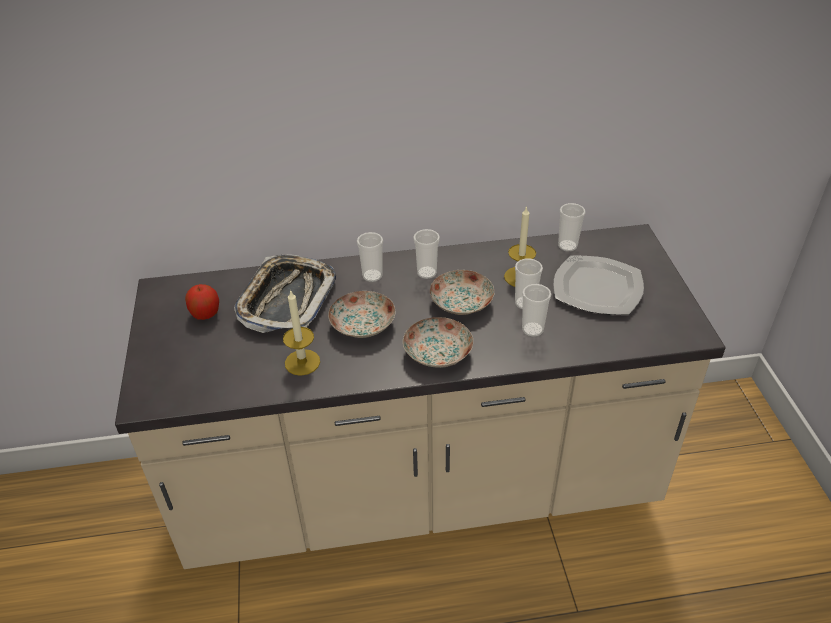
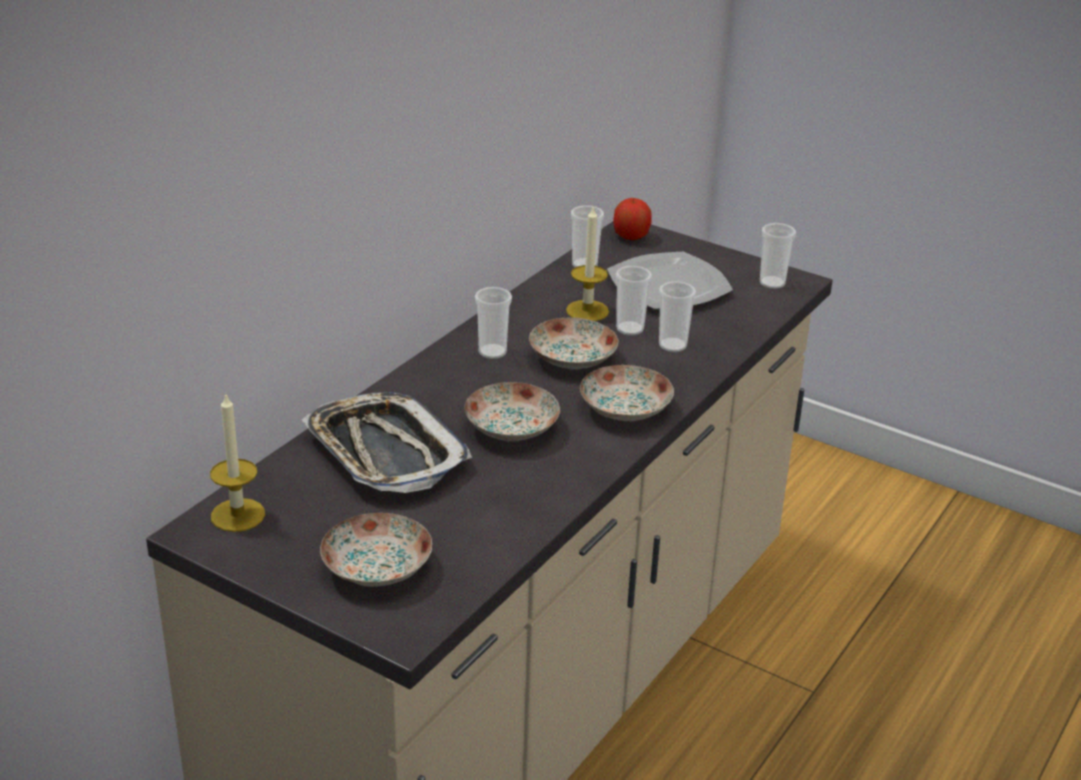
camera: 50 degrees left, 10 degrees down
(187, 359) = (377, 567): none -> plate
(205, 314) = (314, 518): apple -> apple (631, 237)
(302, 362) = (511, 492): candle -> candle (238, 515)
(372, 276) = (440, 383): cup -> cup (772, 283)

